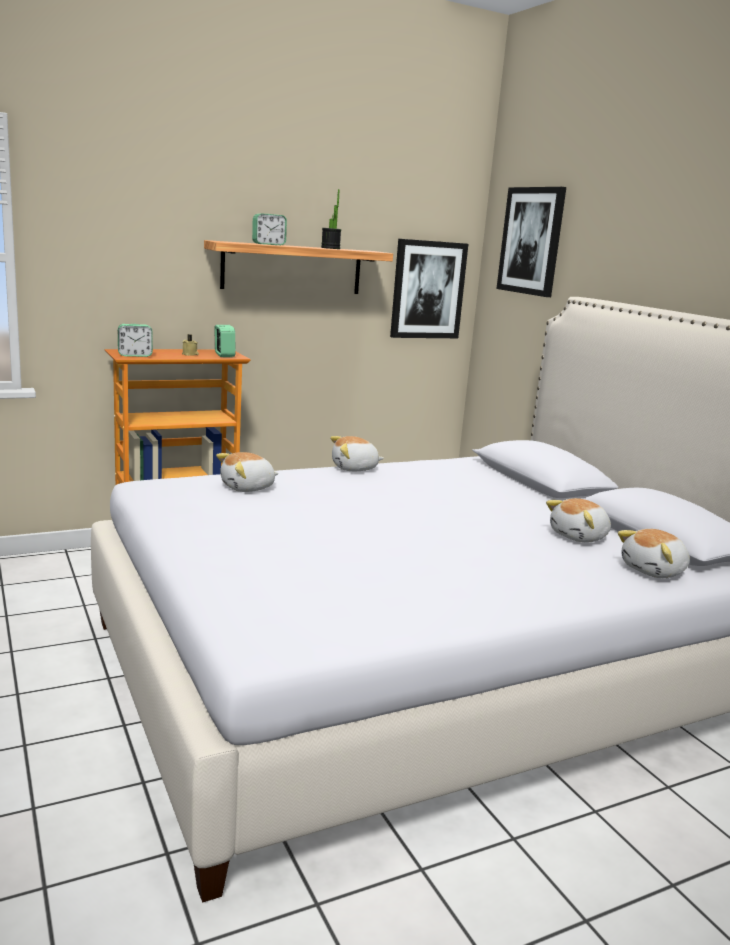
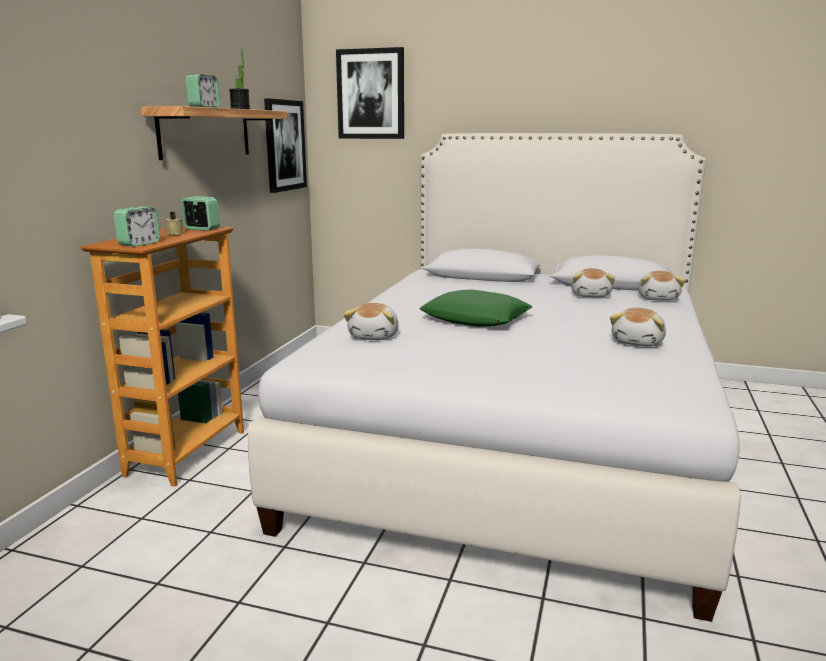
camera: 45 degrees left, 0 degrees up
(354, 468) = (383, 302): plush toy -> plush toy (638, 342)
(372, 507) = (475, 318): none -> green pillow

